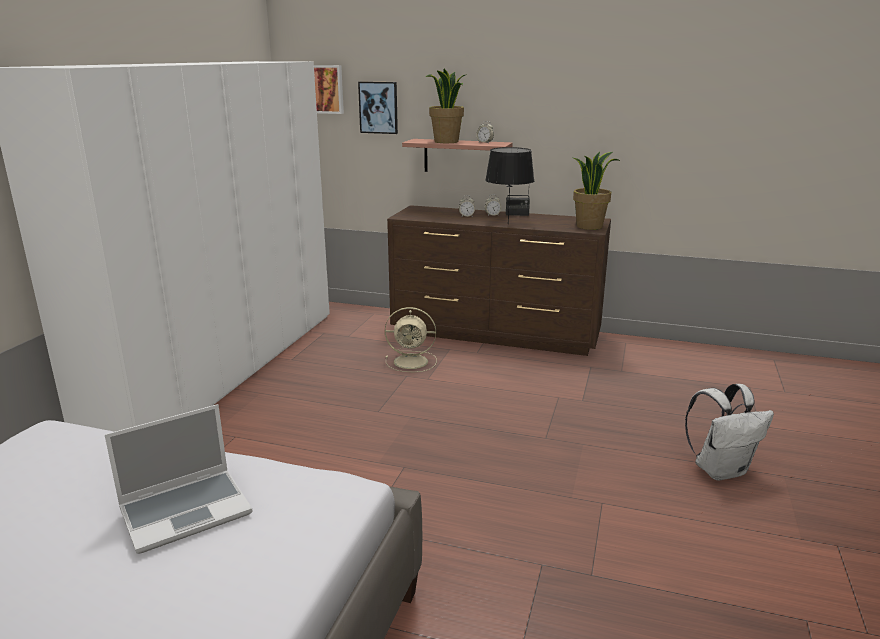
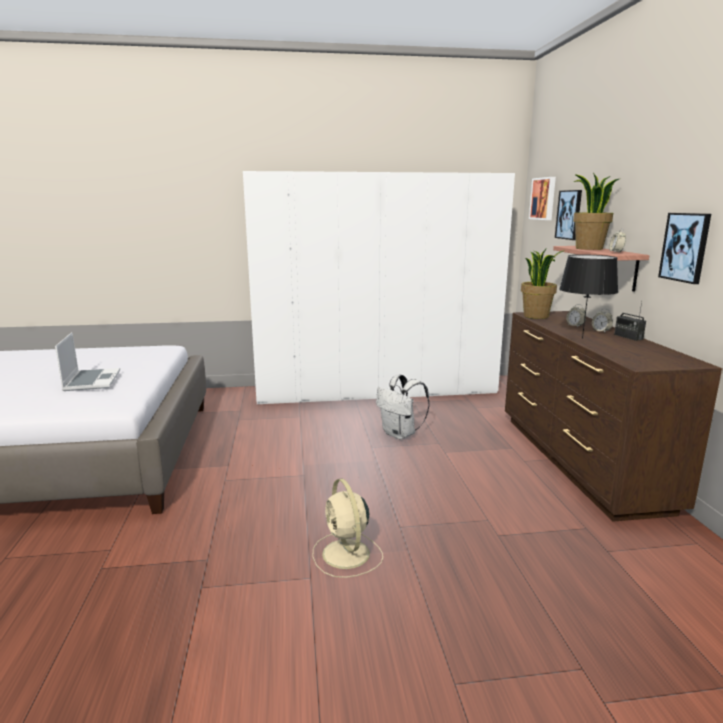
camera: 65 degrees right, 5 degrees down
(187, 510) = (91, 381): laptop -> laptop turned 135 degrees counterclockwise
(412, 361) = (466, 439): beige fan -> beige fan (346, 555)
(554, 133) = (685, 247): none -> picture
(589, 226) = (653, 363): potted plant -> potted plant (536, 316)
(720, 470) = (436, 663): white backpack -> white backpack (400, 434)

